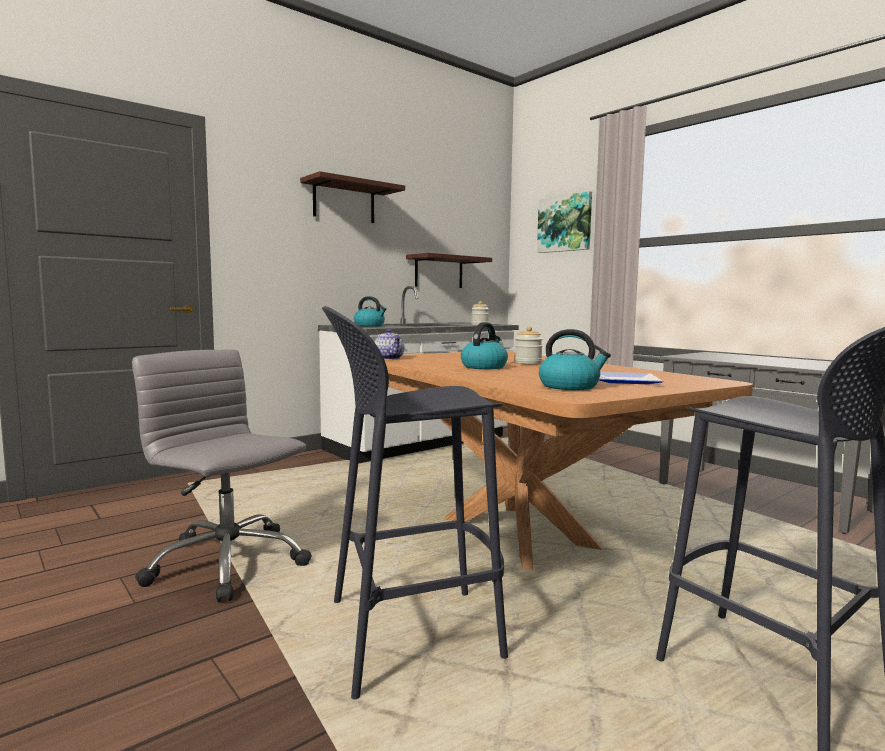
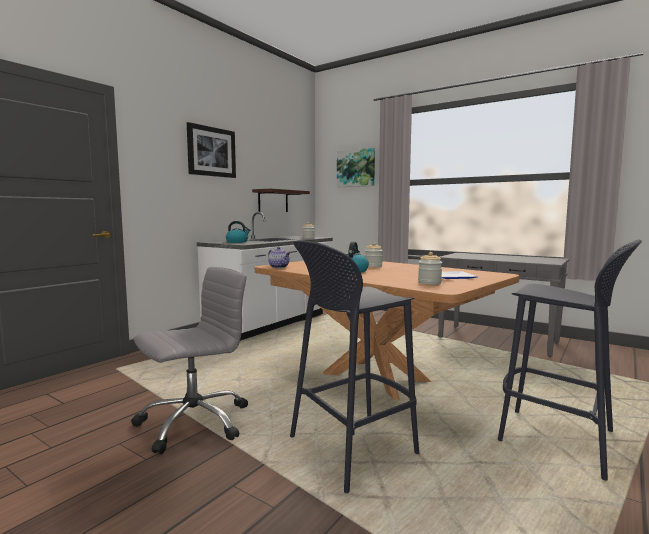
camera: 15 degrees left, 0 degrees up
(227, 563) = (194, 422): grey office chair -> grey office chair turned 120 degrees clockwise
(344, 202) = (211, 152): shelf -> picture
(570, 386) = (429, 283): kettle -> jar

